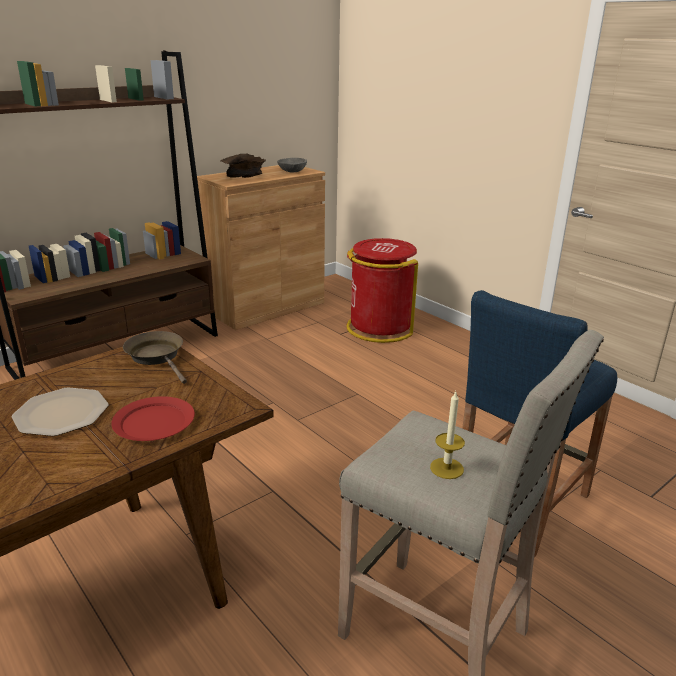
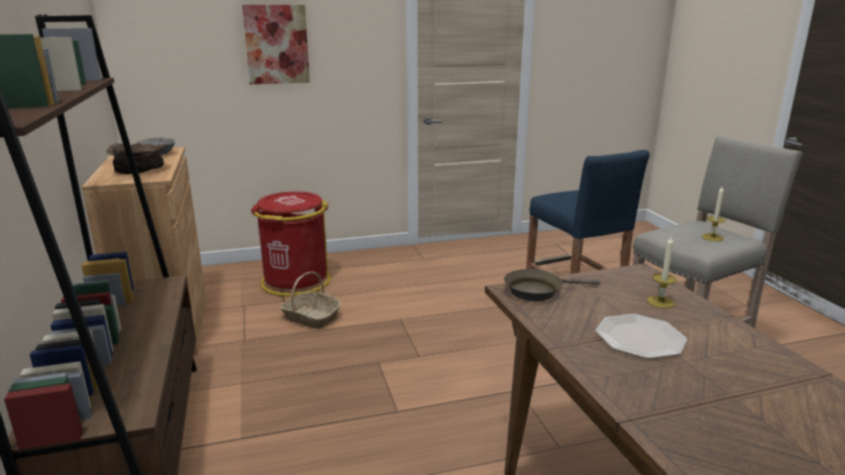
camera: 65 degrees left, 5 degrees down
(153, 422) = (660, 302): red plate -> candle
(323, 353) = (311, 317): none -> basket
(446, 90) = (276, 44): none -> picture

